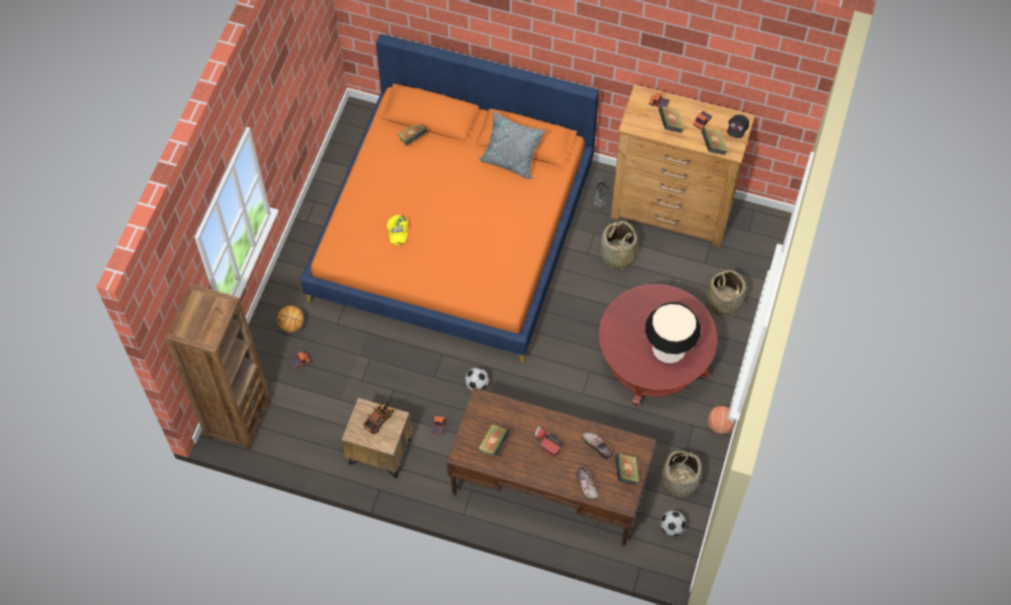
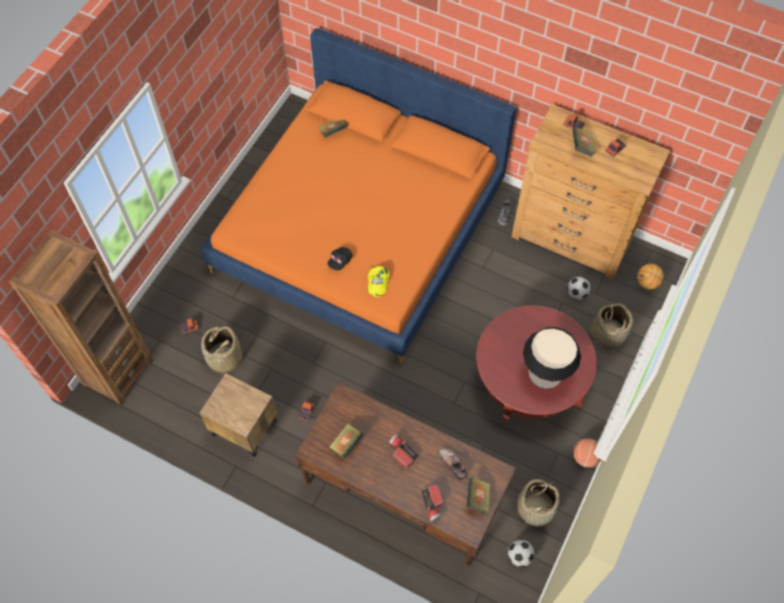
camera: 10 degrees right, 0 degrees up
(292, 325) = (190, 292): basketball -> basketball (647, 282)
(380, 418) = (242, 397): toy truck -> none
(397, 230) = (299, 216): yellow cap -> yellow cap (377, 282)
(477, 384) = (352, 377): football -> football (576, 293)
(511, 159) = (423, 165): grey pillow -> none
(586, 485) = (433, 504): shoe -> flashlight
(617, 255) = (512, 273): basket -> basket (224, 358)
(713, 146) = (622, 175): book -> none
(737, 129) = (649, 162): black cap -> black cap (340, 261)

